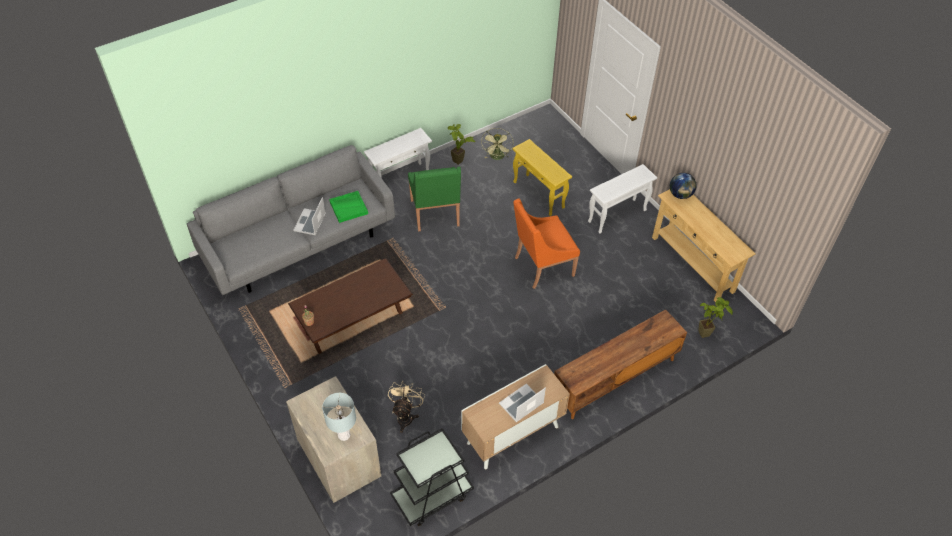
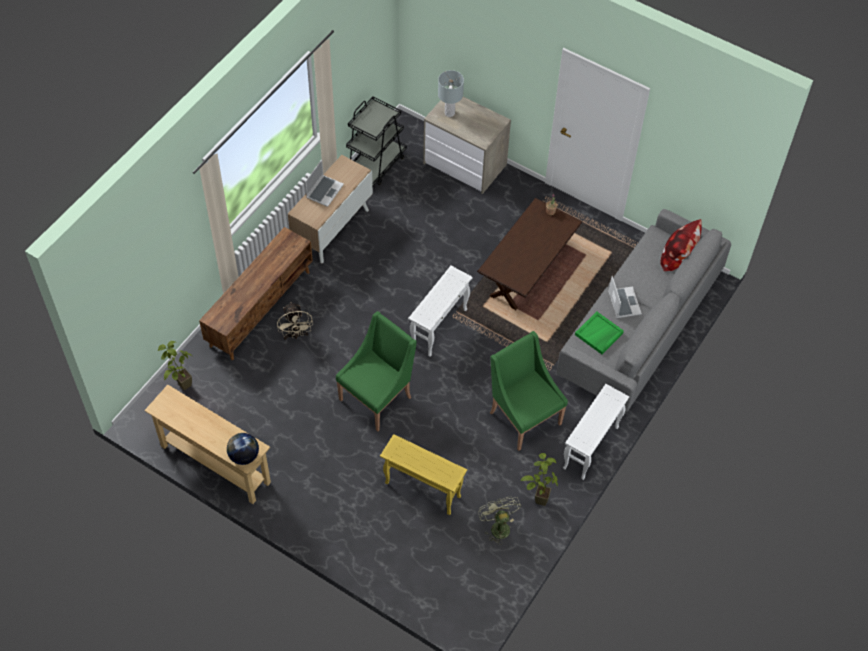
camera: 155 degrees right, 5 degrees up
(235, 242) = (678, 257): none -> pillow
(406, 416) = (430, 211): beige fan -> beige fan (296, 335)
(542, 266) = (377, 397): orange armchair -> green armchair
(617, 216) = (320, 496): white side table -> white side table (439, 328)

